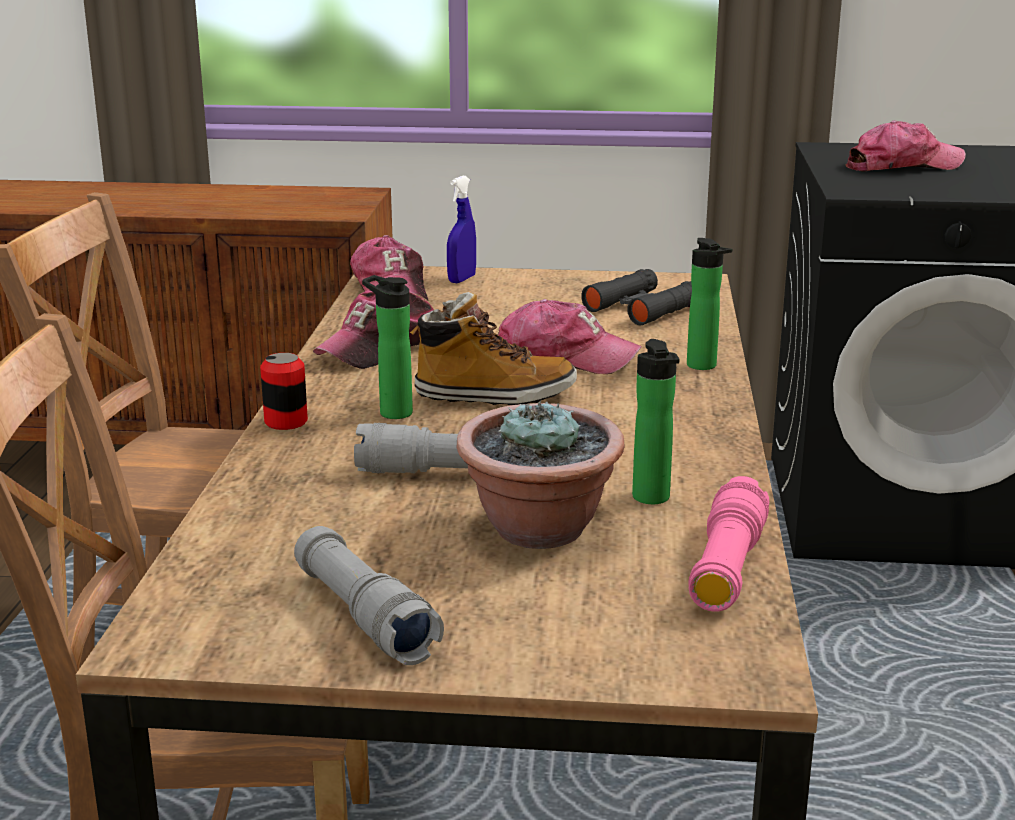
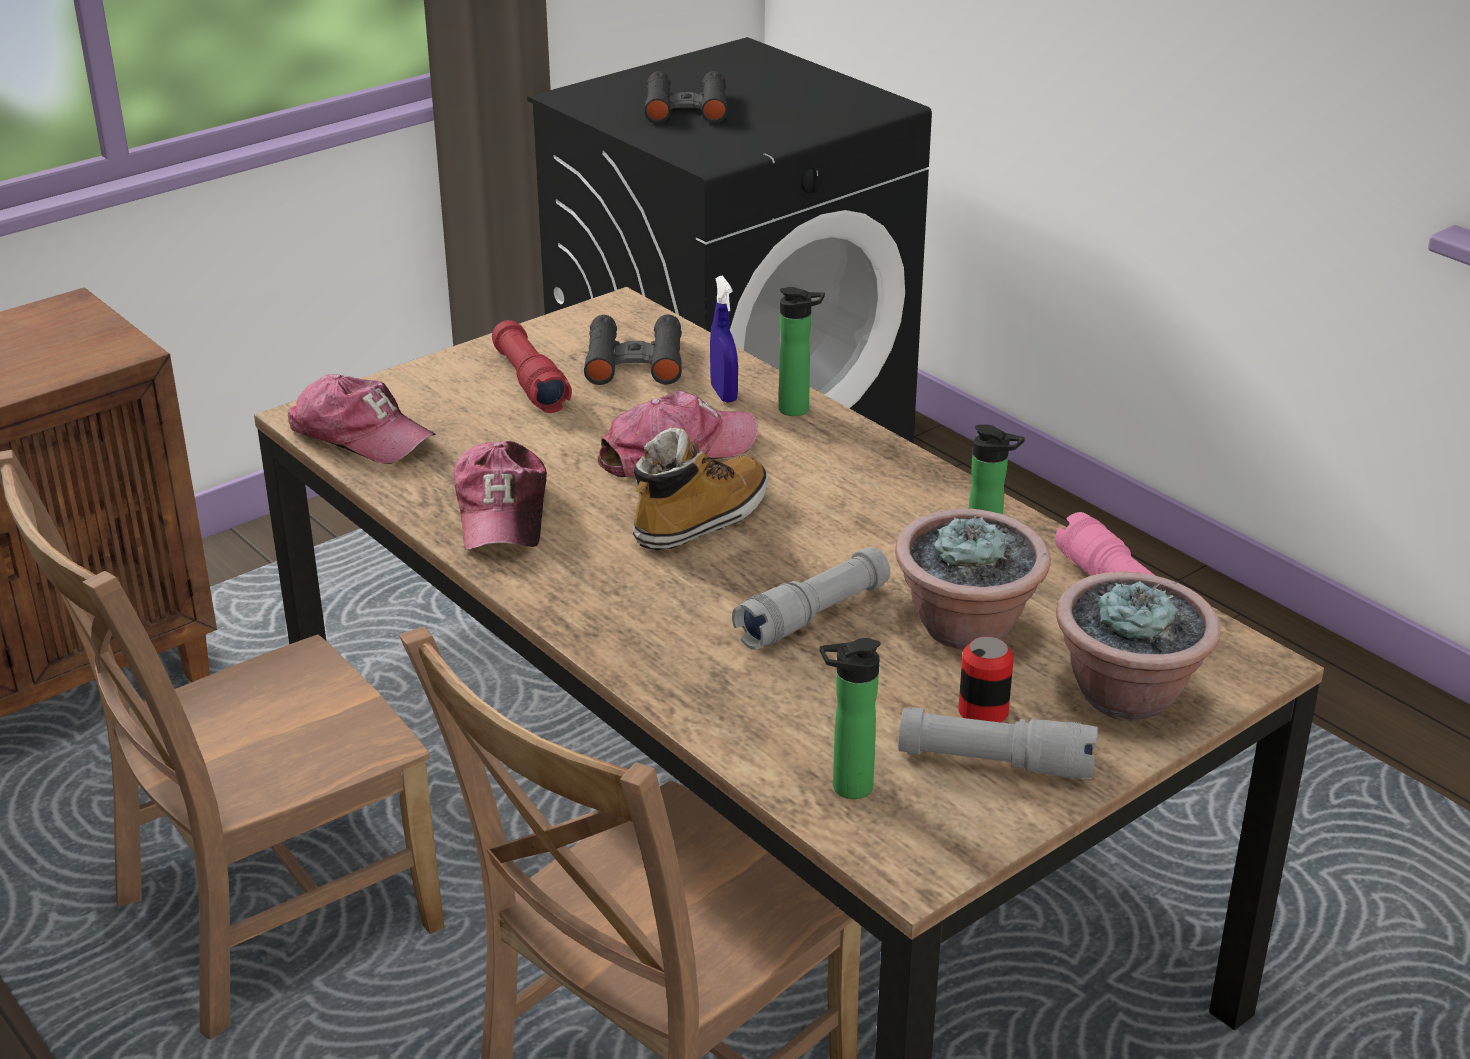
camera: 45 degrees left, 10 degrees up
(286, 422) = (591, 635): can -> can (983, 712)
(391, 412) = (656, 579): bottle -> bottle (846, 788)
(462, 279) = (404, 393): blue spray bottle -> blue spray bottle (724, 394)
(549, 297) = (530, 382): none -> red flashlight
(572, 633) = (1128, 696): none -> potted plant
(903, 166) = (686, 108): cap -> black binoculars

